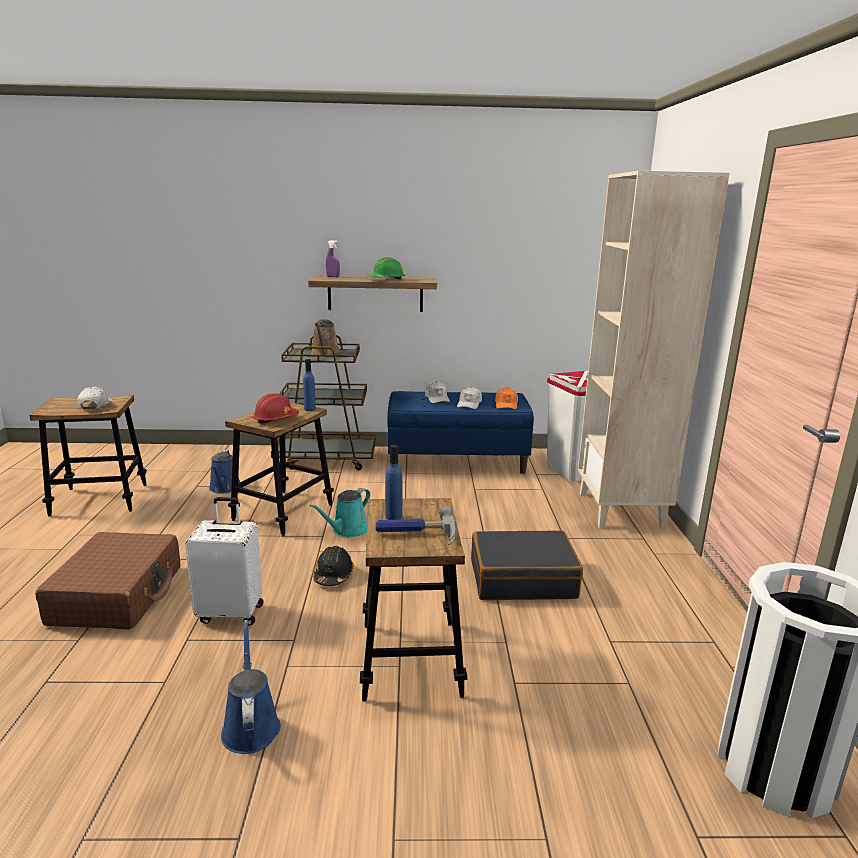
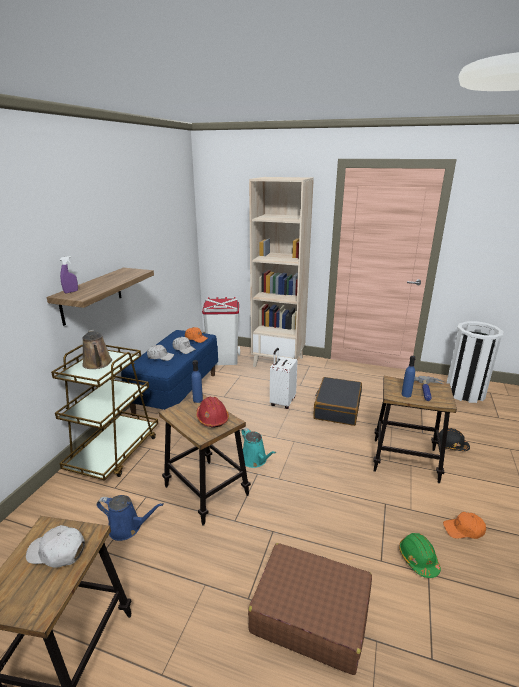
camera: 70 degrees left, 5 degrees up
(231, 612) = (350, 533): white suitcase -> white suitcase (282, 402)
(251, 725) = (463, 530): blue watering can -> orange cap
(325, 354) = (98, 364): brown watering can -> brown watering can turned 45 degrees clockwise
(333, 575) = (314, 476): black hard hat -> black hard hat (450, 445)
(386, 280) = (119, 279): green hard hat -> green hard hat (418, 559)

